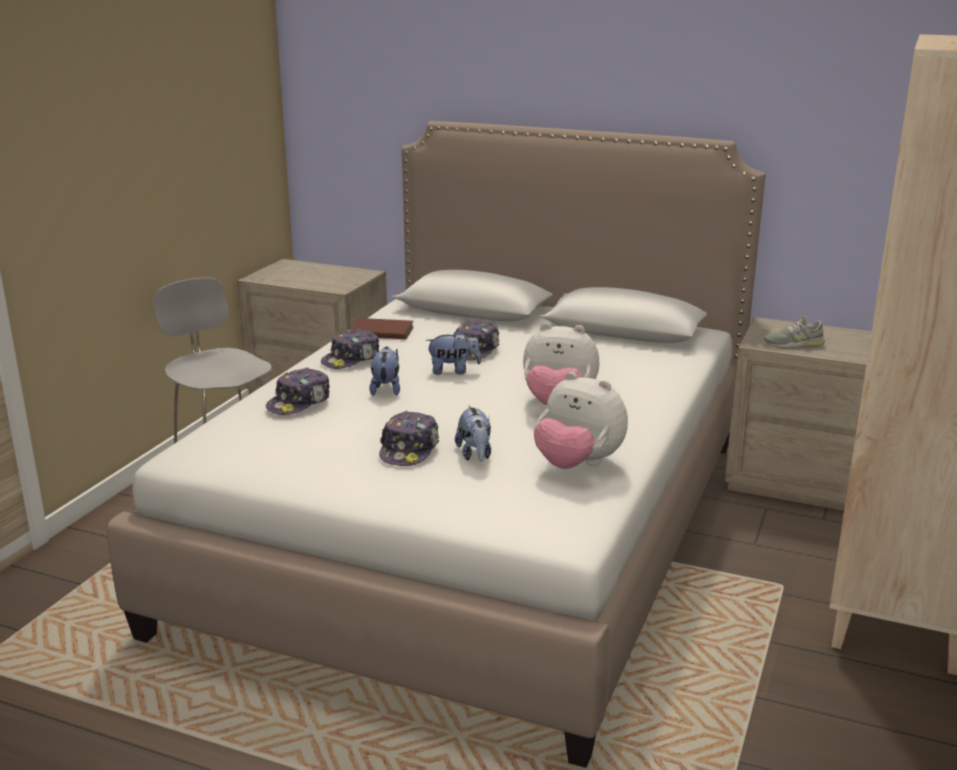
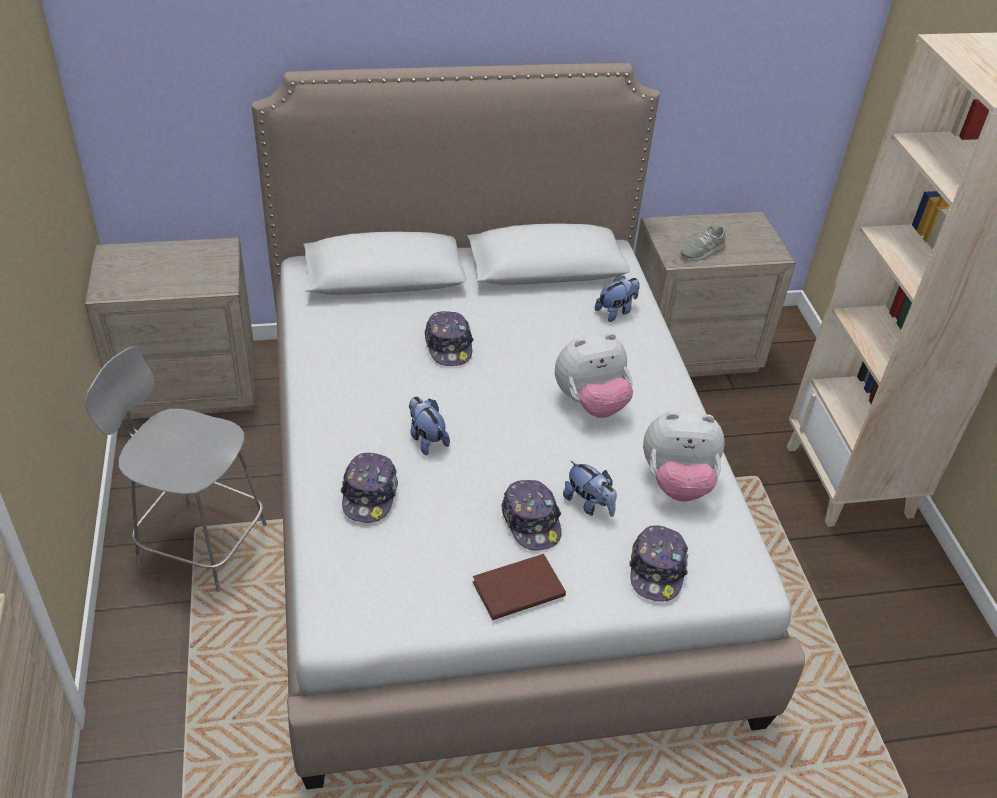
camera: 35 degrees left, 20 degrees up
(351, 359) = (347, 403): cap -> cap (657, 570)
(381, 331) = (329, 344): brown book -> brown book (516, 588)
(453, 371) = (460, 386): plush toy -> plush toy (616, 311)

